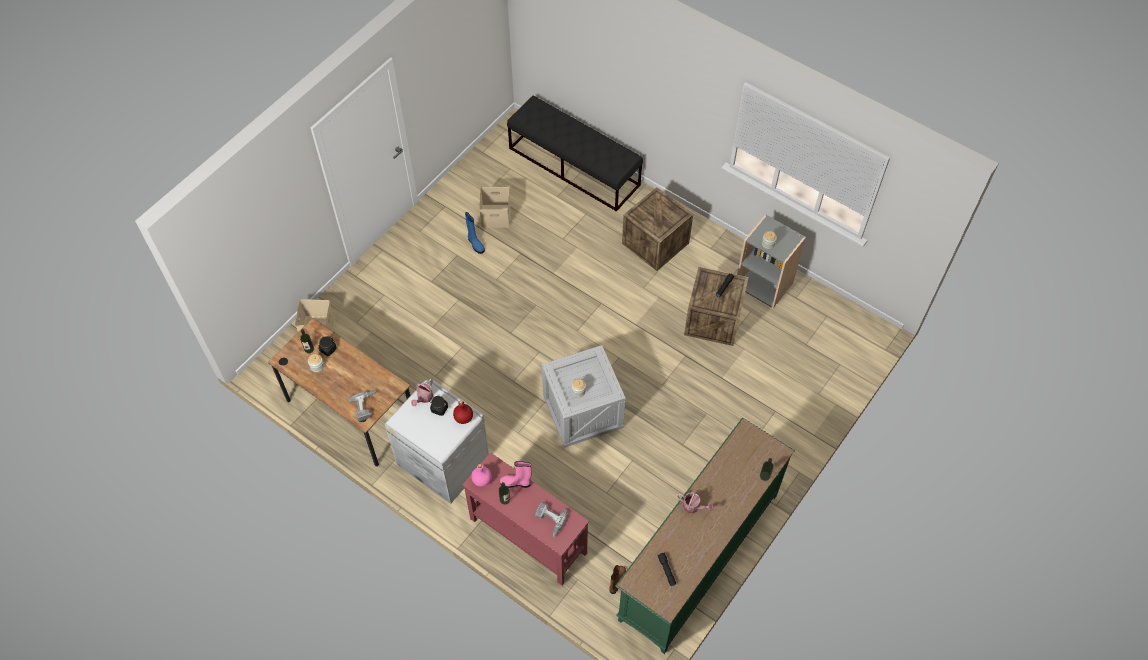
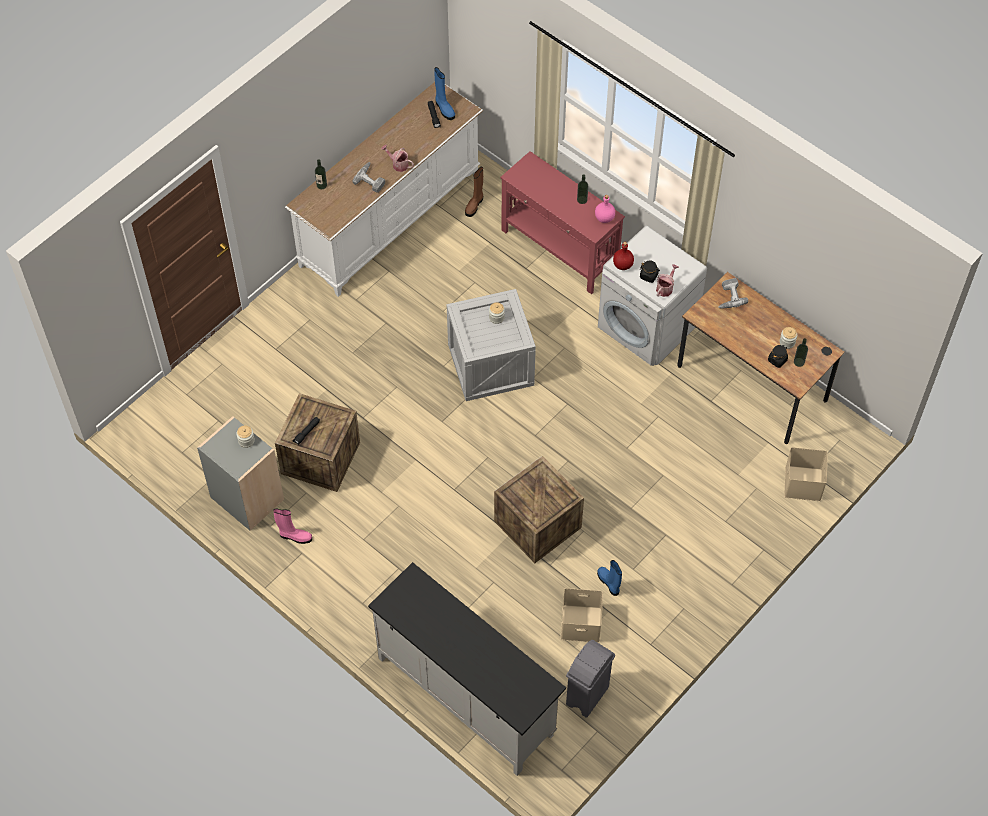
camera: 175 degrees left, 0 degrees up
(490, 171) = (586, 696): none -> grey trash can
(516, 483) = (569, 213): pink boot -> pink boot (294, 536)
(549, 521) = (539, 179): power drill -> power drill (371, 179)
(574, 167) = (466, 694): black bench -> black dresser
(655, 243) = (372, 565): crate -> crate (537, 524)
(657, 581) = (444, 109): none -> blue boot
(698, 555) = (391, 220): green cabinet -> white cabinet

